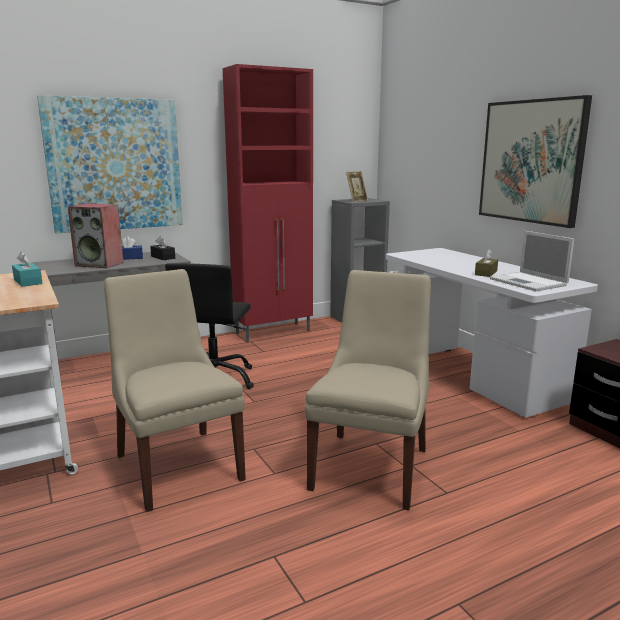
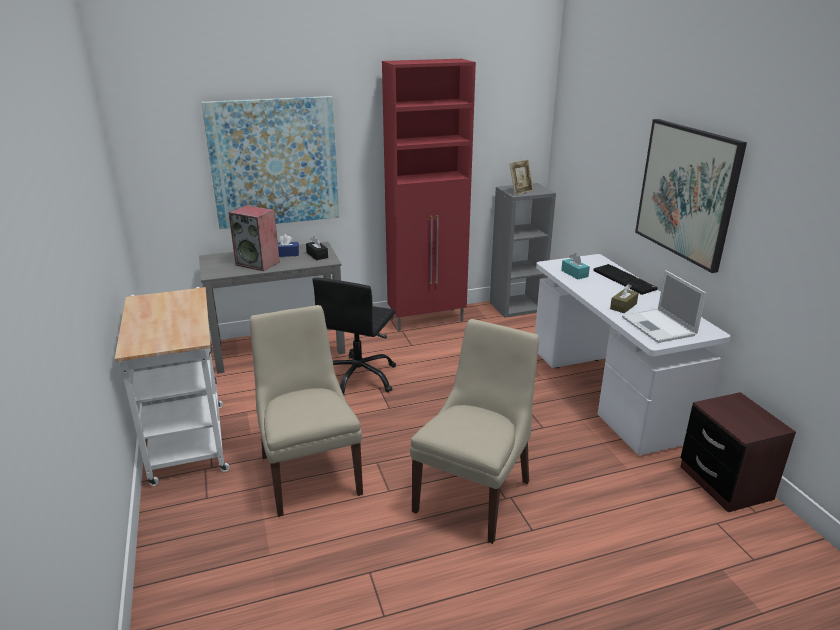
camera: 10 degrees right, 10 degrees up
(28, 282) = (189, 307): turquoise tissue box -> turquoise tissue box (574, 273)
(475, 259) = (625, 280): none -> keyboard

